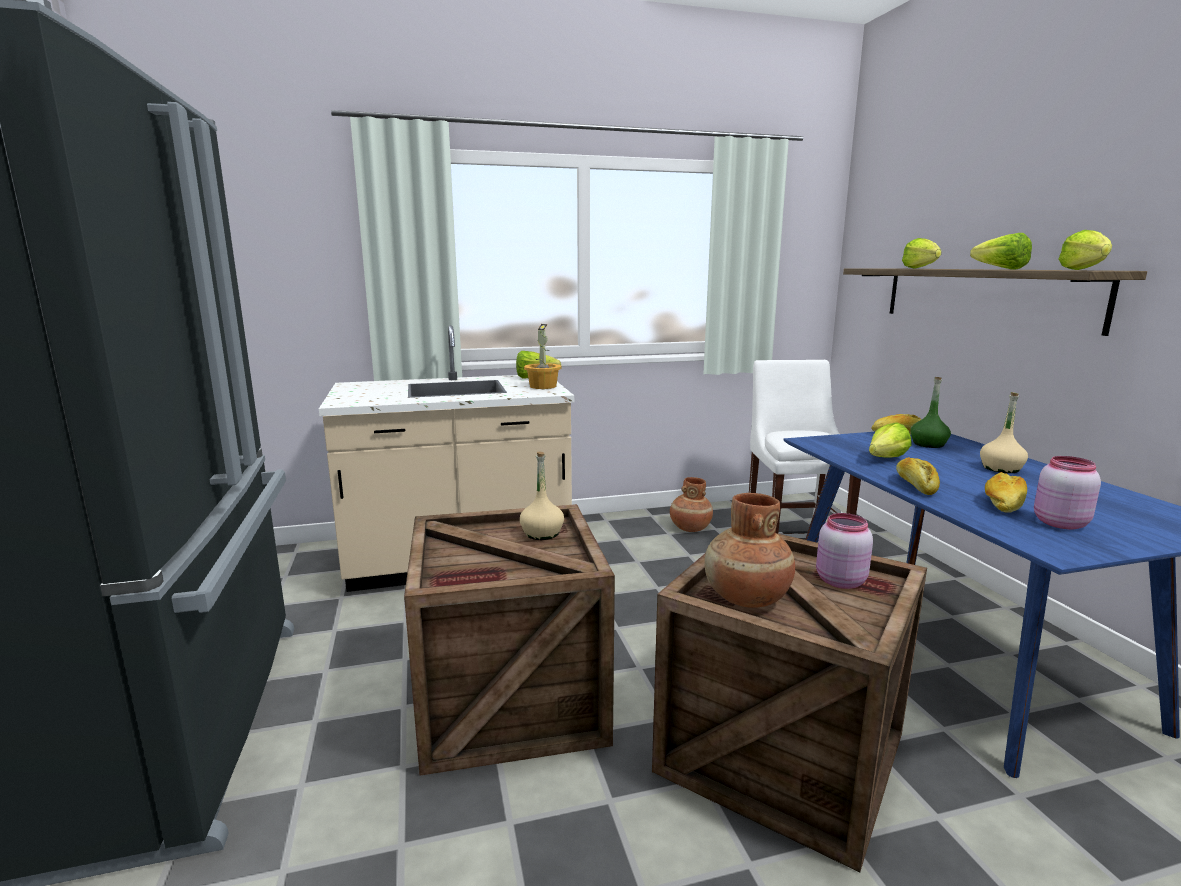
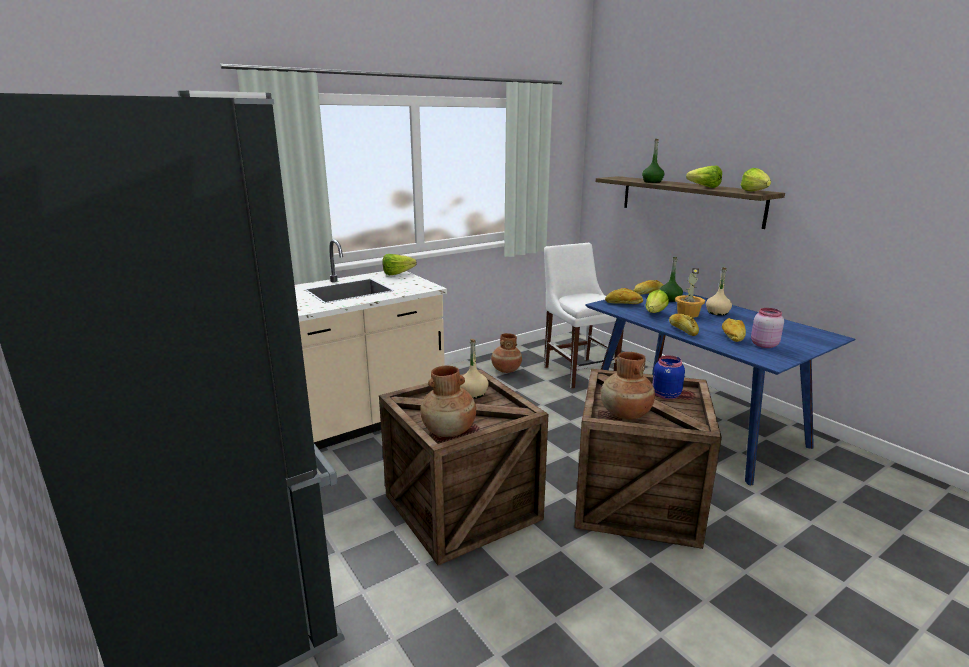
camera: 20 degrees left, 5 degrees up
(461, 576) = (449, 431): none -> brown vase
(543, 386) = (414, 282): potted plant -> potted plant (688, 314)
(838, 581) = (665, 395): pink jar -> blue jar
(845, 442) = (623, 303): none -> bread
(922, 268) = (652, 182): lettuce -> green bottle

